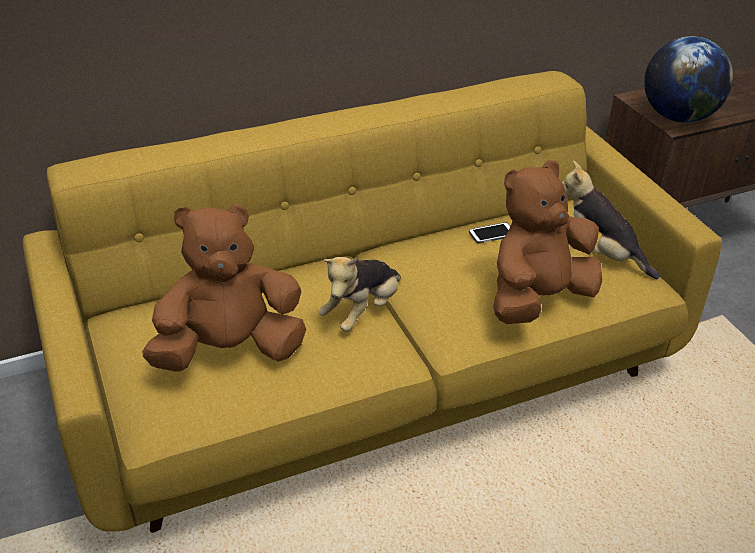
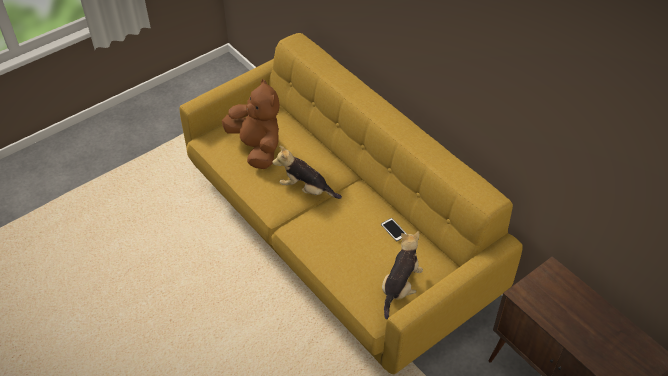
camera: 75 degrees right, 10 degrees up
(537, 299) = (339, 259): brown plush toy -> none
(678, 117) = (535, 296): globe -> none

